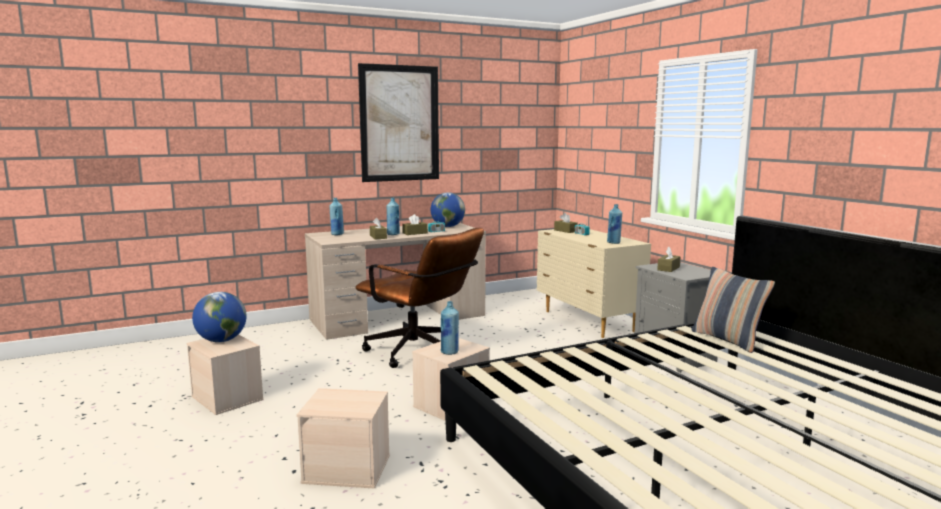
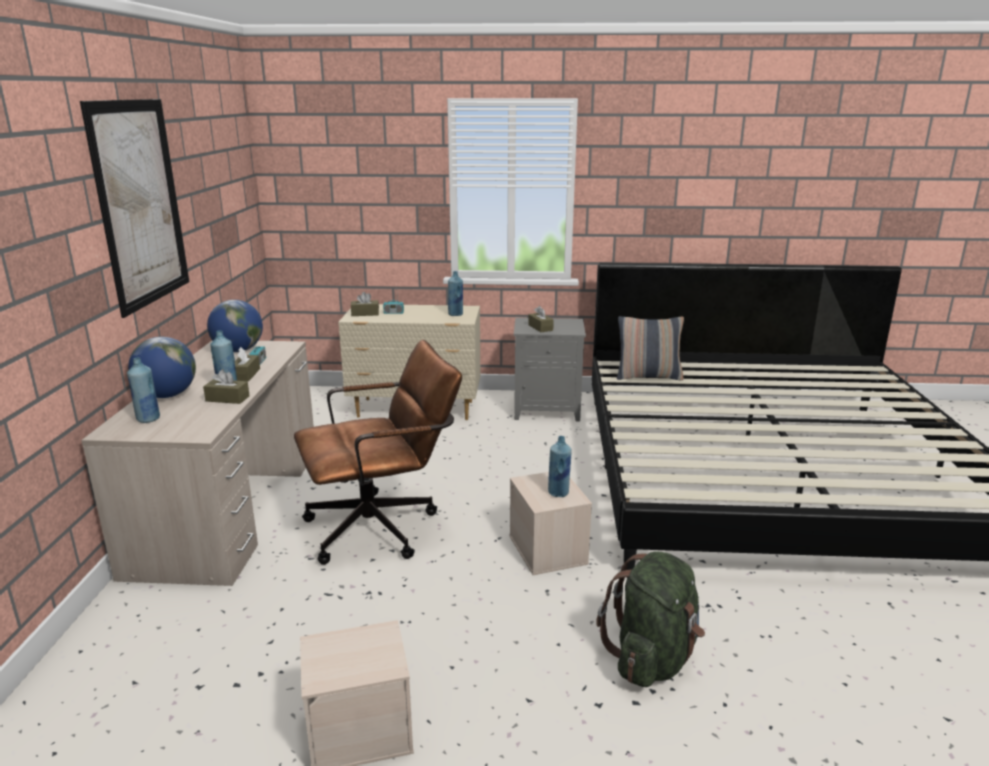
camera: 60 degrees left, 10 degrees up
(221, 340) = (335, 654): globe -> globe (167, 395)
(348, 468) = (652, 658): beige storage box -> green backpack

